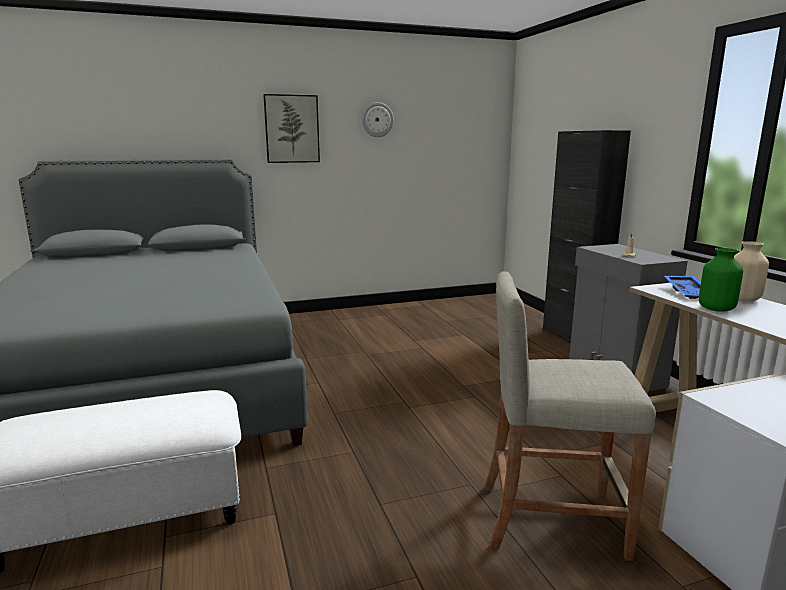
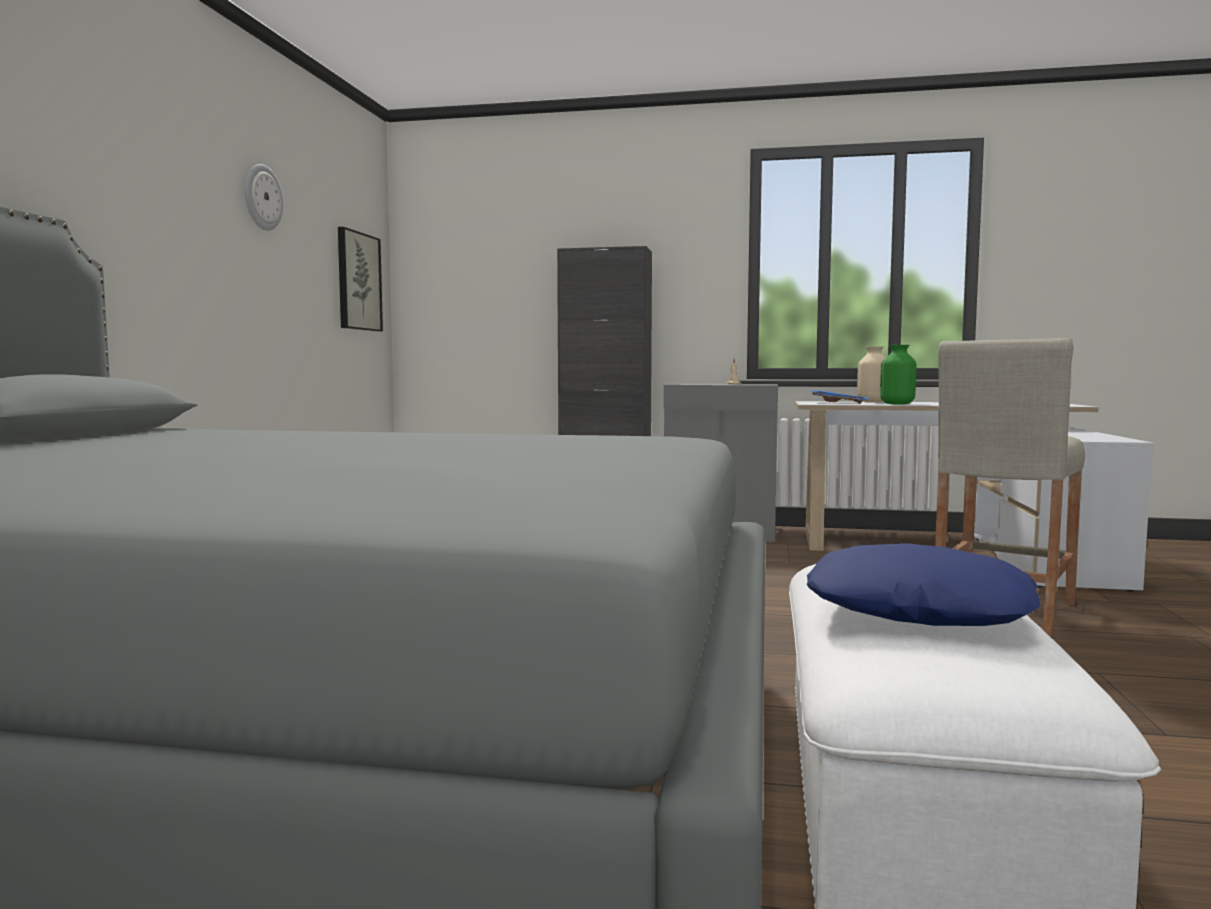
camera: 60 degrees left, 10 degrees down
(93, 417) = (919, 609): none -> blue pillow
(292, 129) = (144, 179): picture -> picture (358, 281)

